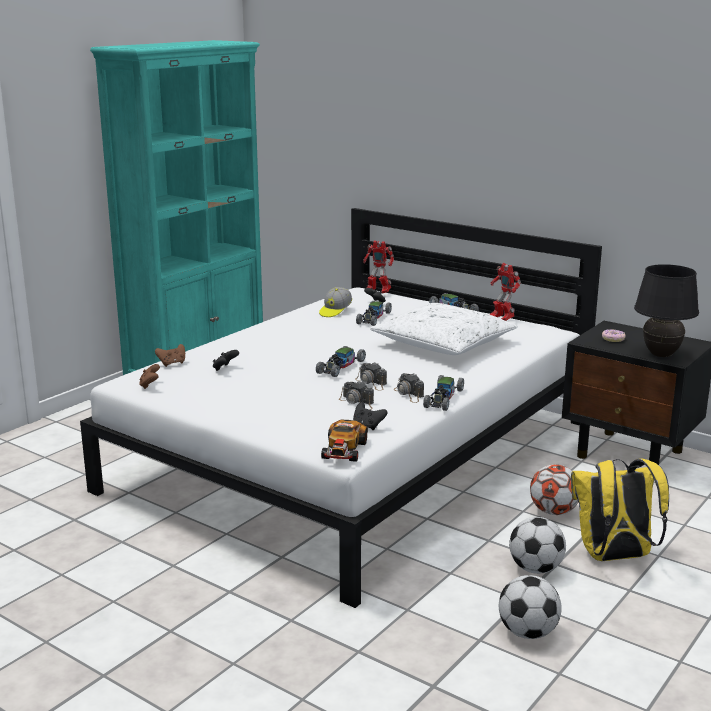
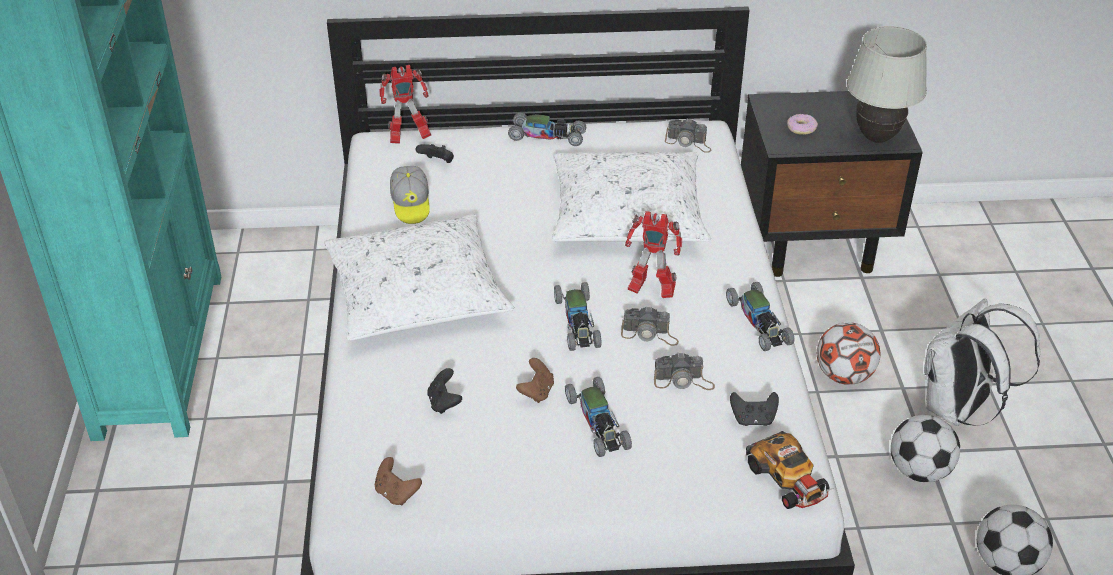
camera: 40 degrees left, 20 degrees up
(172, 363) = (360, 431): brown game controller -> brown game controller (536, 392)
(281, 336) = (417, 294): none -> white pillow
(373, 318) = (477, 197): toy car -> toy car (598, 423)
(409, 394) = (715, 334): camera -> camera (688, 143)
(501, 320) = (625, 133): toy robot -> toy robot (650, 290)
(613, 557) = (958, 410): yellow backpack -> white backpack
(661, 355) = (877, 138): black table lamp -> white table lamp

